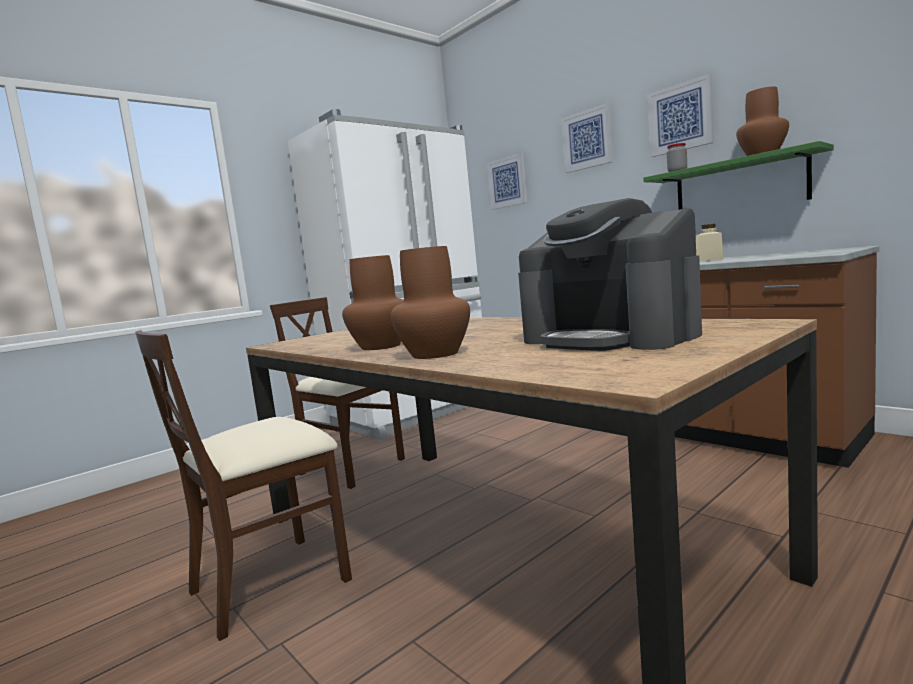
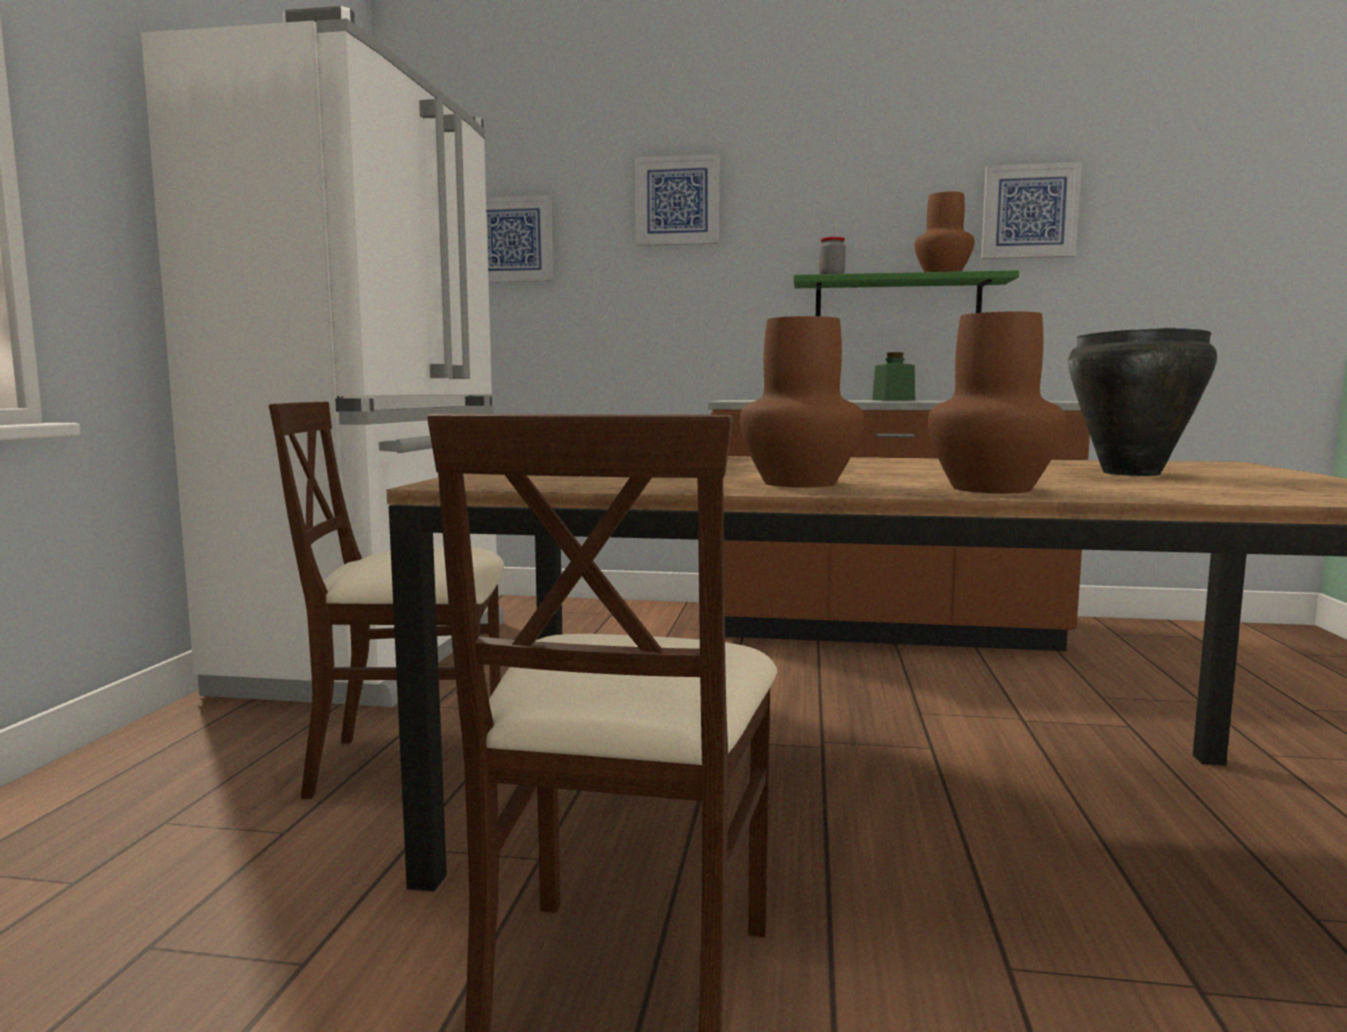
camera: 40 degrees left, 0 degrees up
(610, 337) = (1132, 473): coffee machine -> black cooking pot
(680, 117) = (825, 203): picture -> picture (1029, 212)
(709, 260) = (893, 400): beige jar -> green jar

